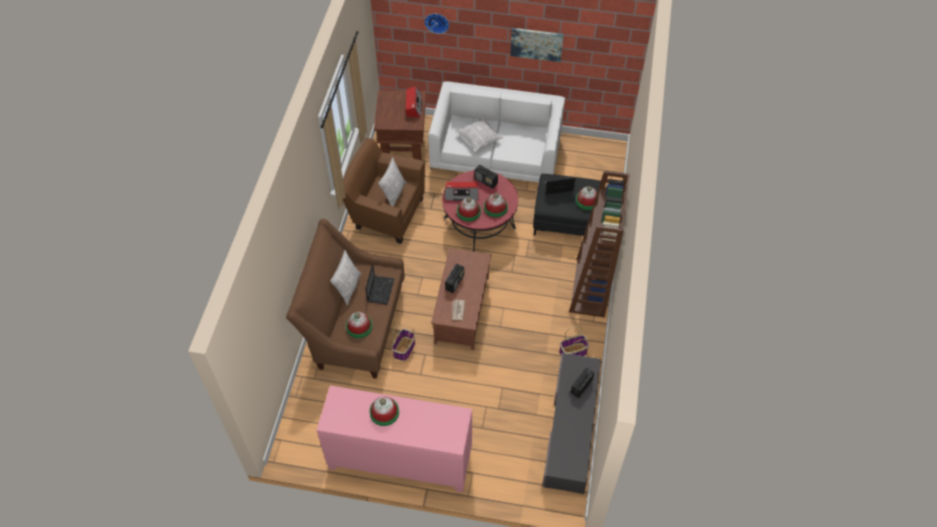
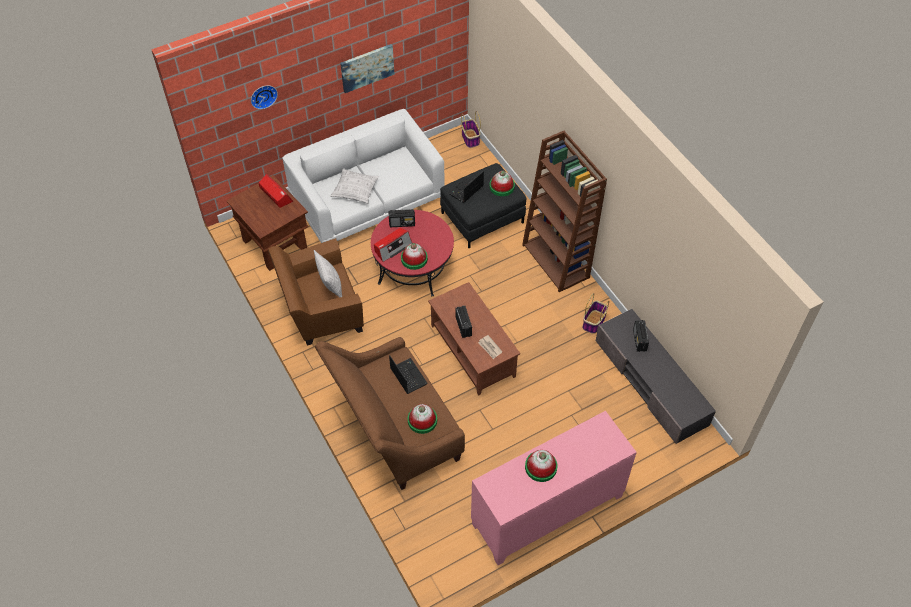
camera: 40 degrees left, 0 degrees up
(348, 288) = (378, 394): pillow -> none
(404, 349) = (458, 418): basket -> basket (470, 139)
(495, 208) = (433, 240): hat -> none

